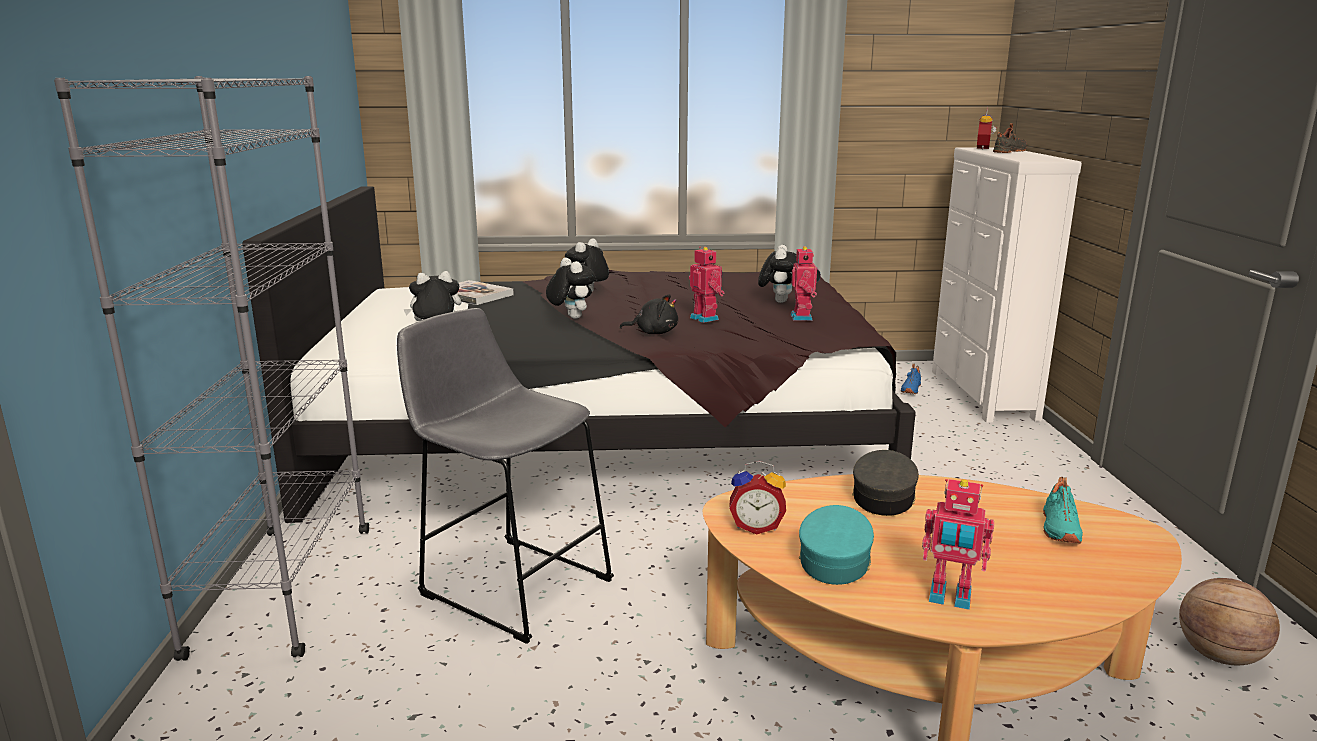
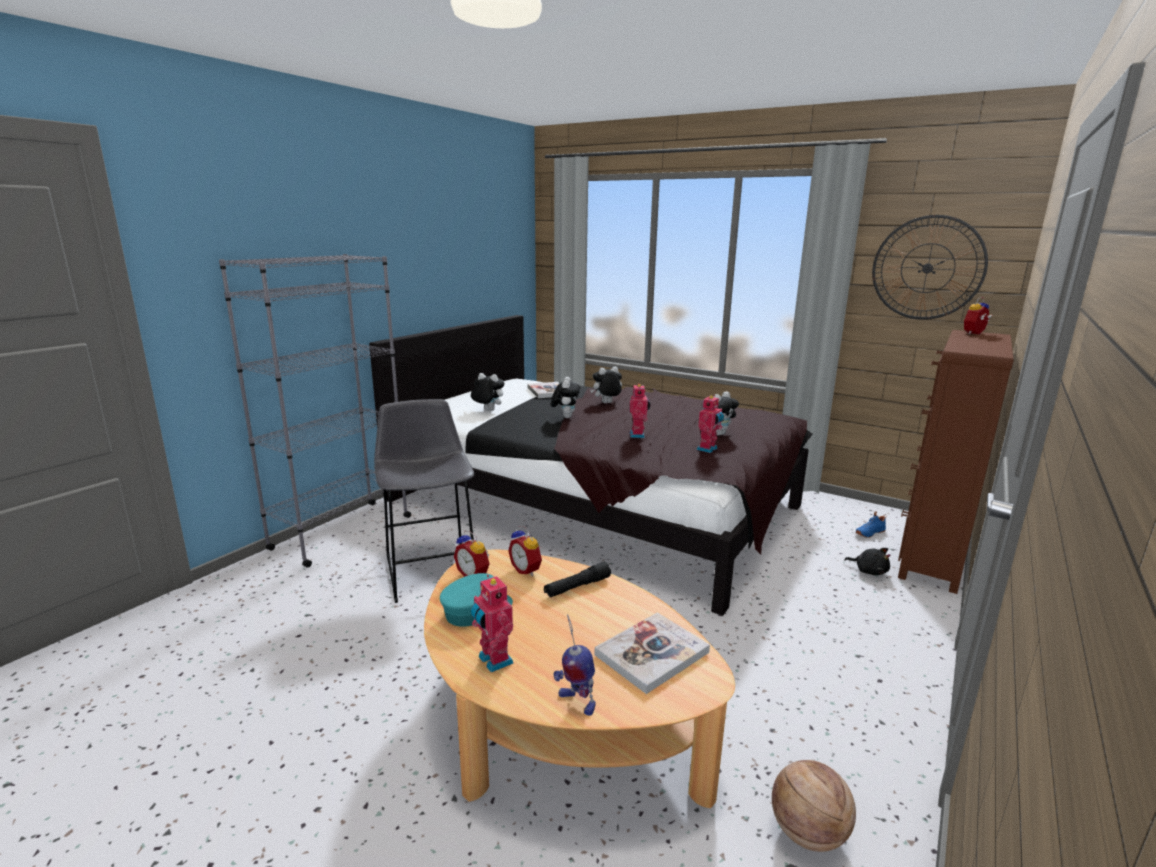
camera: 35 degrees right, 0 degrees up
(653, 333) = (590, 437): black plush toy -> black plush toy (869, 571)
(802, 500) = (527, 570): none -> alarm clock
(883, 497) = (577, 587): grey cap -> black flashlight
(911, 82) = (927, 268): none -> wall clock
(981, 395) = (930, 555): white dresser -> brown dresser
(1010, 152) = (985, 340): black shoe -> none
(1058, 528) = (652, 653): turquoise shoe -> book
(1086, 596) = (576, 702): none -> toy robot

